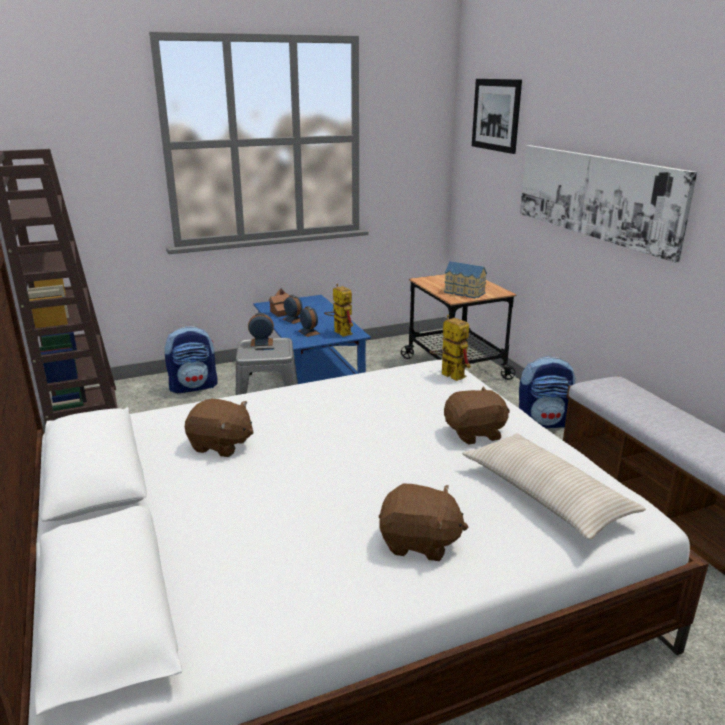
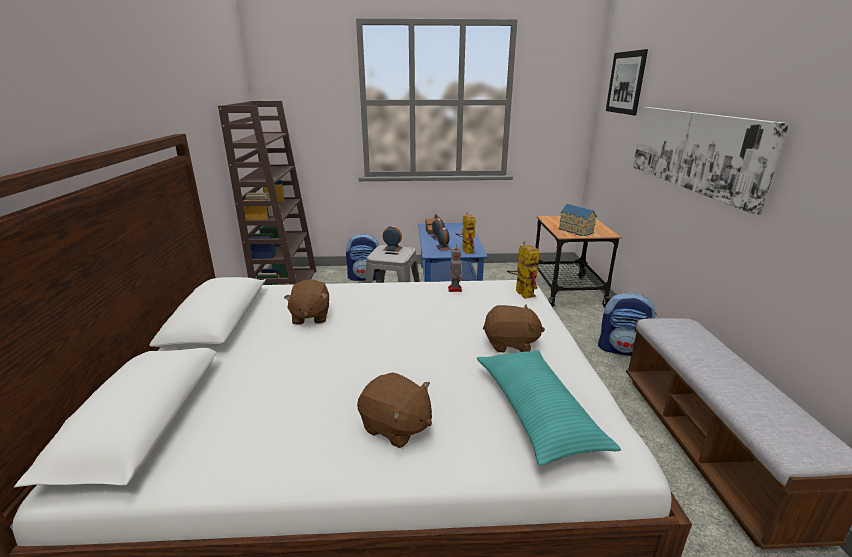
camera: 20 degrees right, 0 degrees up
(221, 445) = (310, 316): brown plush toy -> brown plush toy turned 45 degrees clockwise
(372, 382) = (454, 289): none -> toy robot
(545, 496) = (536, 412): beige pillow -> turquoise pillow

